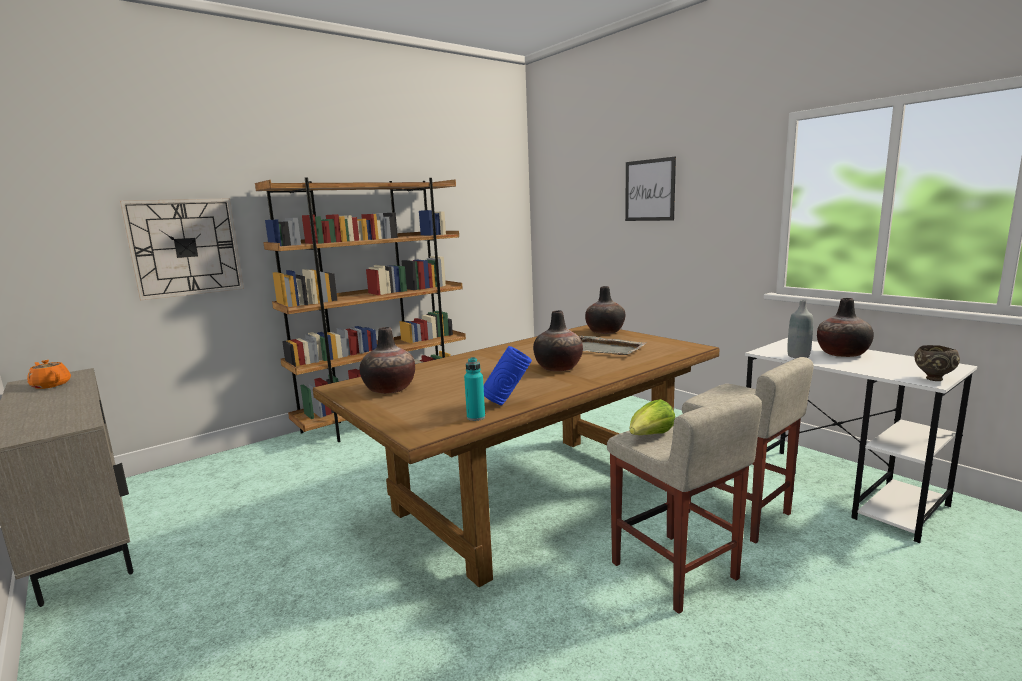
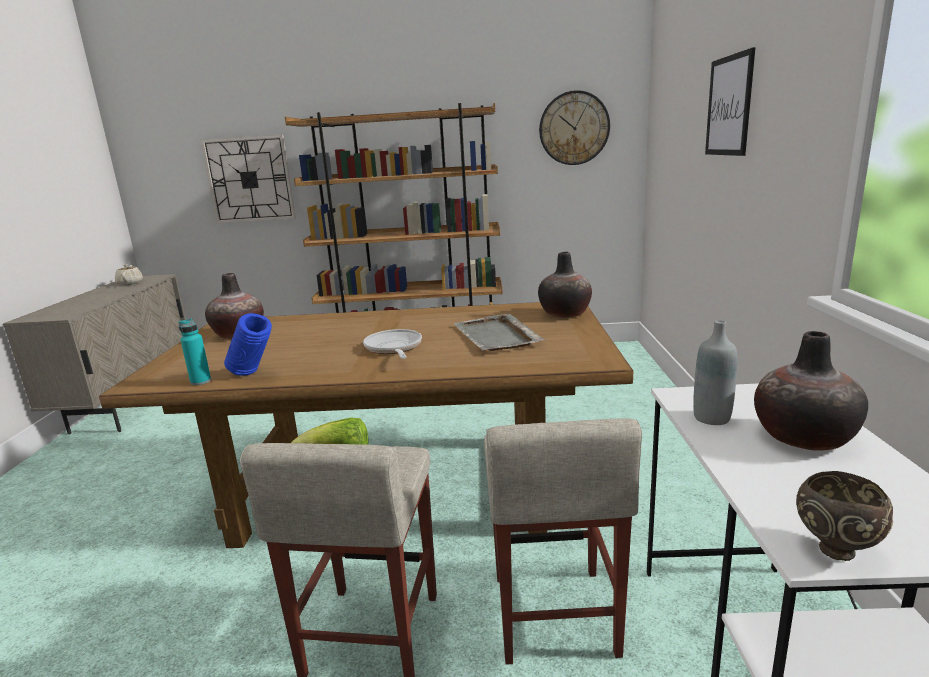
camera: 40 degrees right, 5 degrees up
(51, 385) = (130, 283): orange teapot -> beige teapot
(486, 203) = (574, 128): none -> wall clock
(558, 368) = (393, 348): vase -> frying pan

